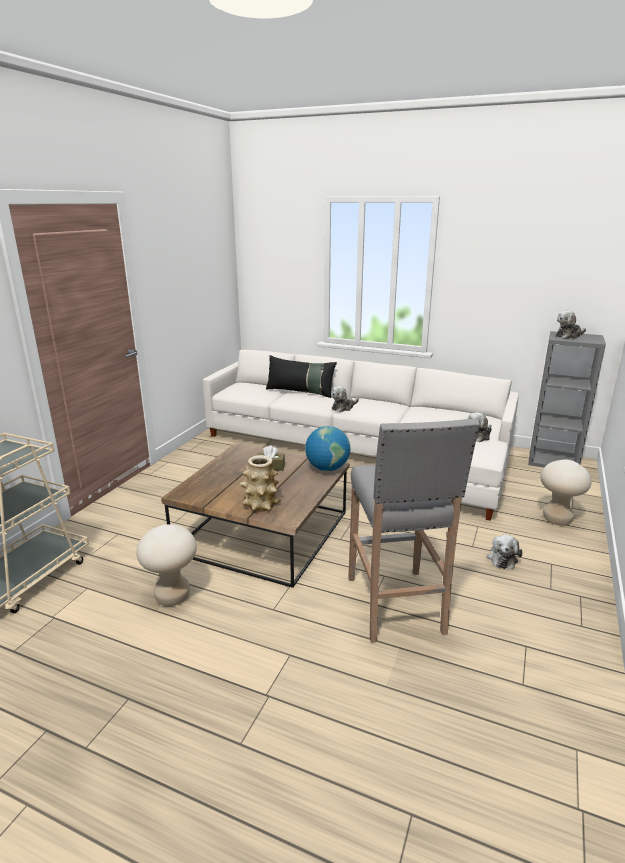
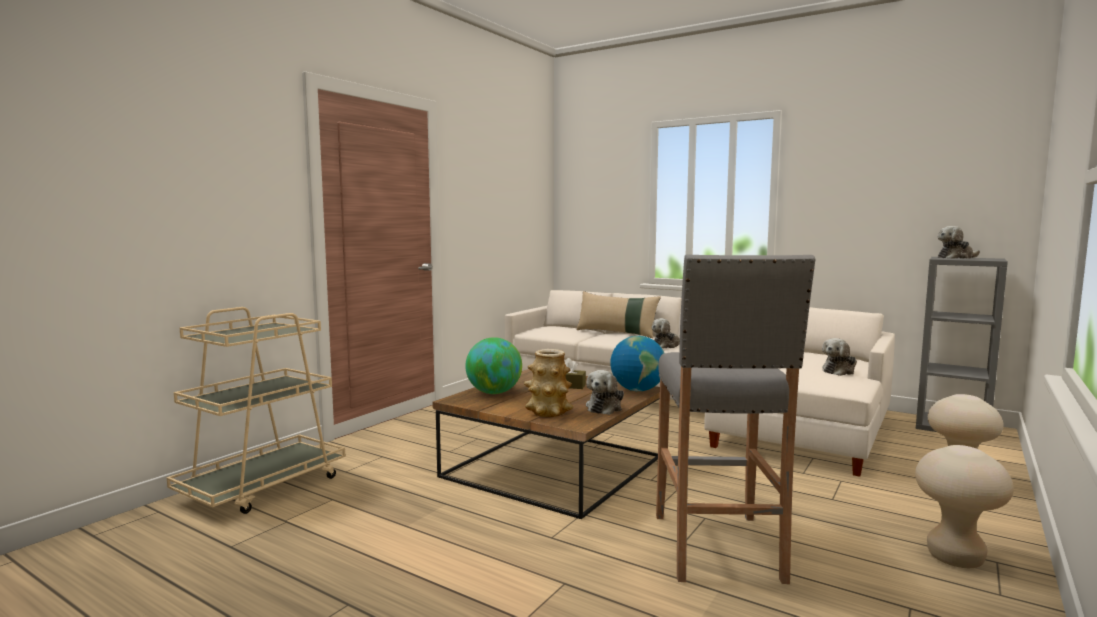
camera: 10 degrees right, 15 degrees down
(172, 596) = (429, 515): beige stool -> beige stool (955, 558)
(211, 481) = (494, 393): none -> globe
(300, 392) = (617, 333): black pillow -> beige pillow
(502, 558) = (875, 514): plush toy -> plush toy (605, 407)

